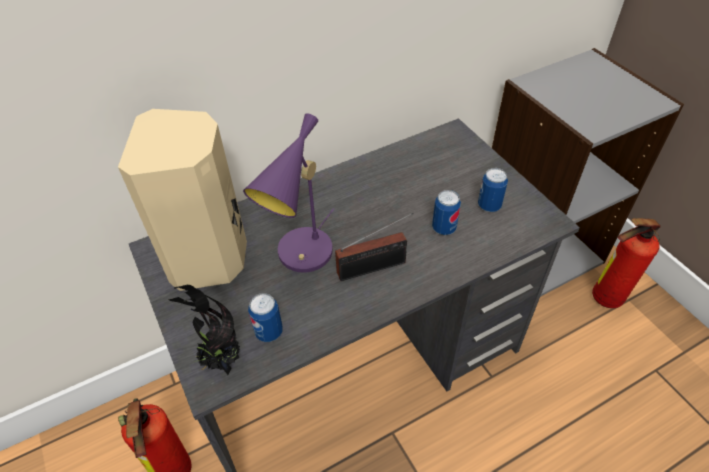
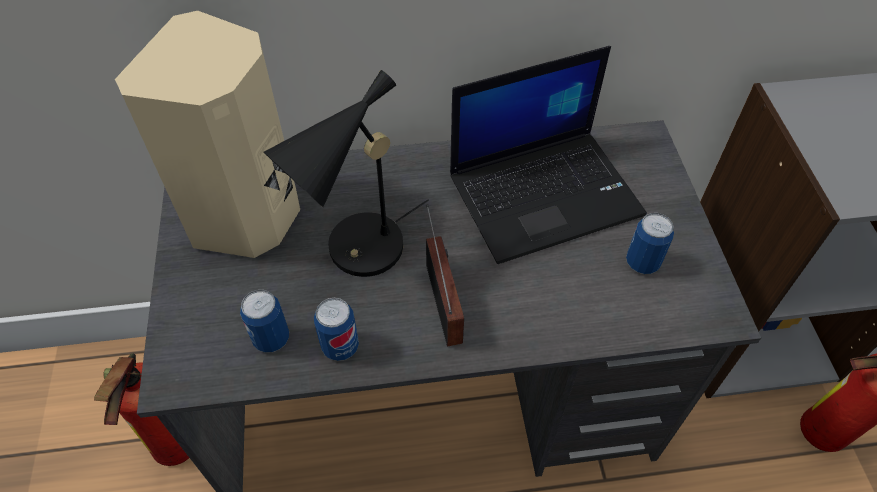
camera: 20 degrees right, 5 degrees up
(219, 360) = (197, 354): potted plant -> none
(302, 258) = (358, 254): purple table lamp -> black table lamp
(375, 267) = (443, 299): radio -> radio turned 105 degrees counterclockwise
(408, 182) = (546, 193): none -> laptop
(444, 228) = (562, 274): can -> can (340, 346)

